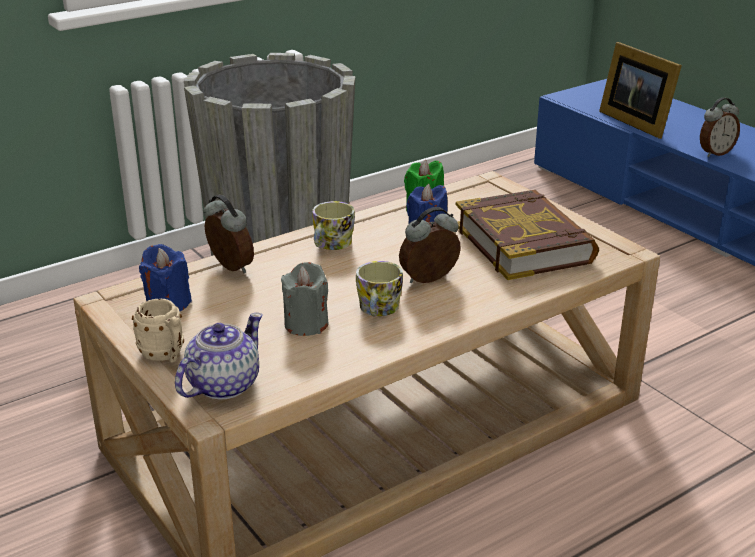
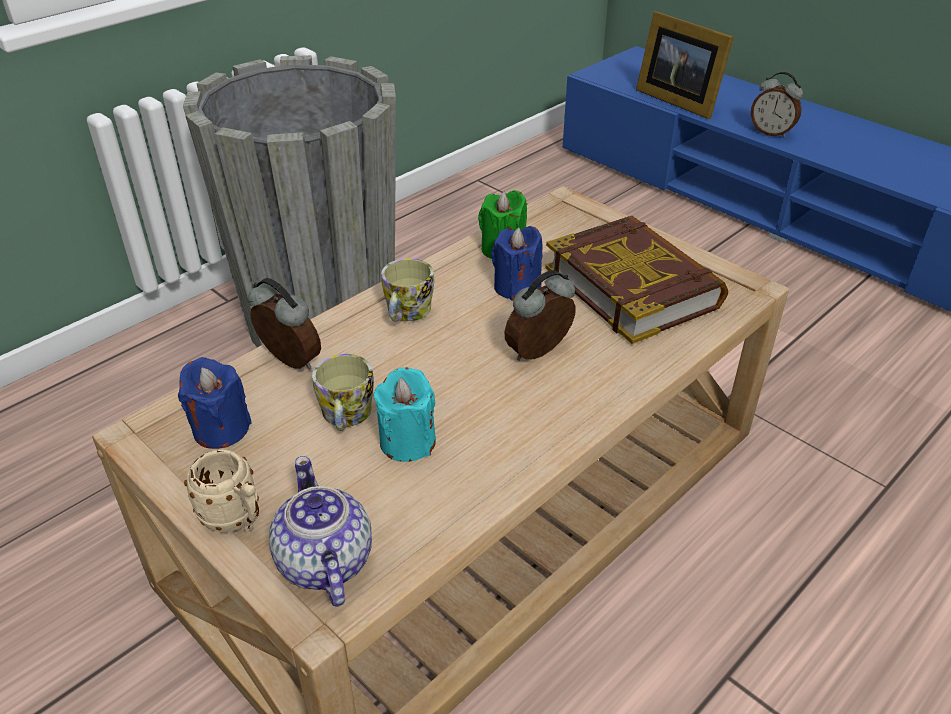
camera: 10 degrees left, 10 degrees up
(222, 385) = (324, 563): teapot -> teapot turned 45 degrees counterclockwise
(306, 324) = (407, 442): grey candle -> turquoise candle
(378, 310) = (490, 408): mug -> mug (346, 416)
(715, 153) = (771, 133): alarm clock -> alarm clock turned 75 degrees clockwise

